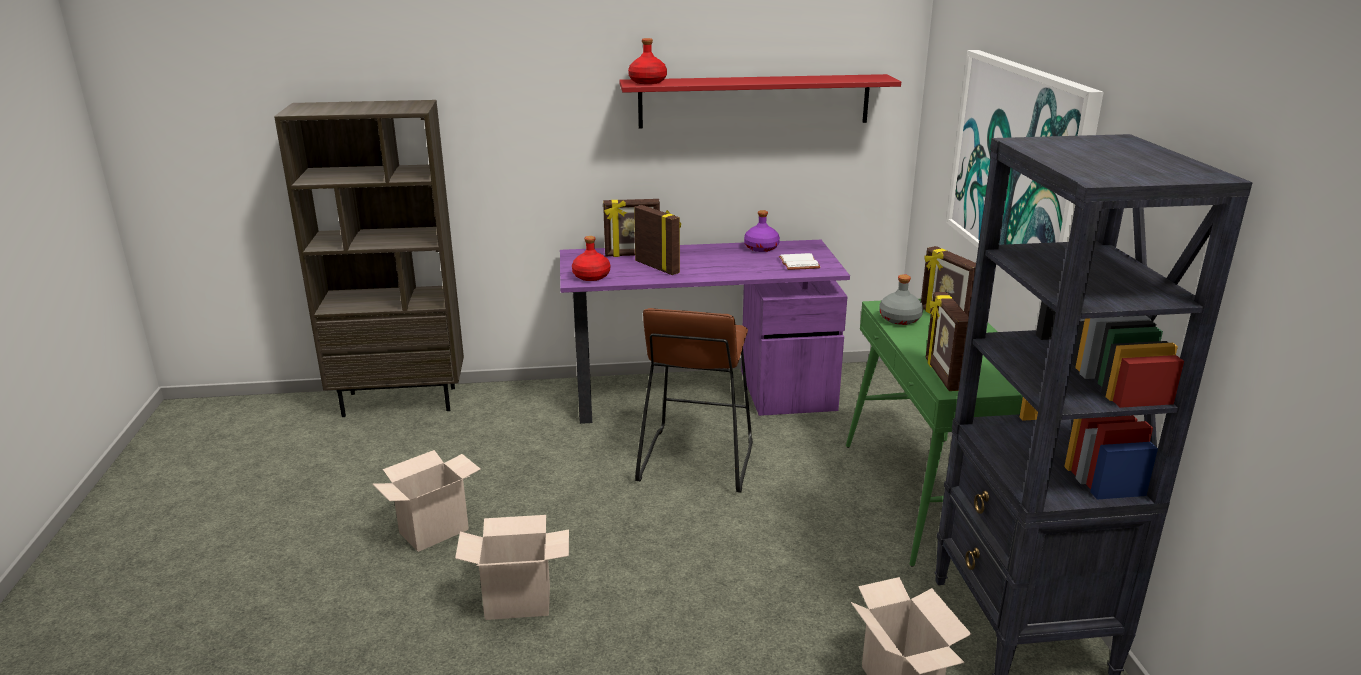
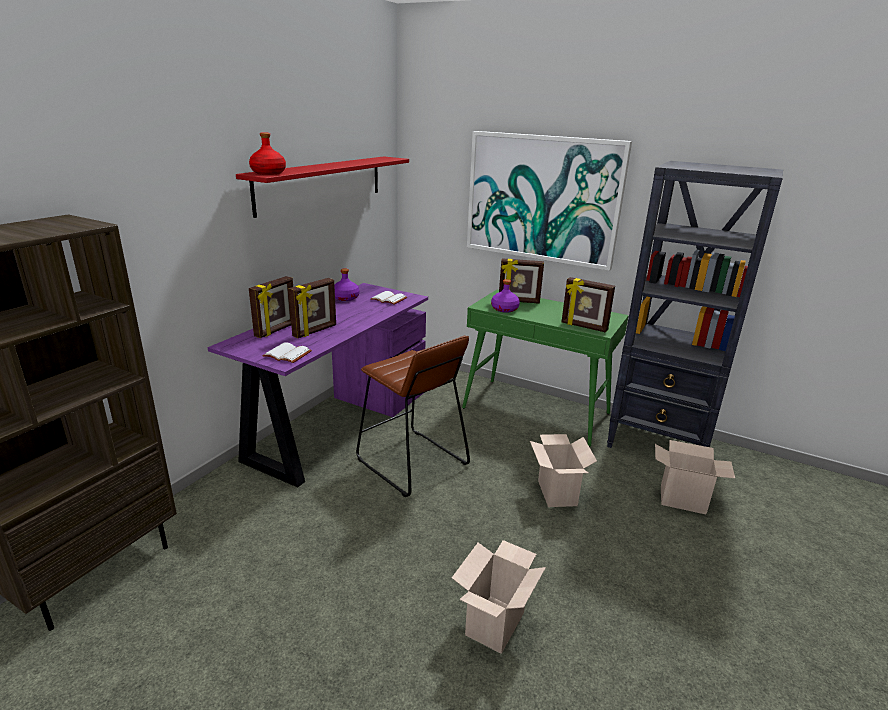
camera: 55 degrees left, 0 degrees up
(435, 530) = (346, 635): cardboard box -> cardboard box (555, 492)
(591, 276) = (286, 355): red bottle -> white book
(658, 267) = (315, 331): picture frame -> picture frame turned 135 degrees clockwise
(899, 319) = (504, 309): grey bottle -> purple bottle

